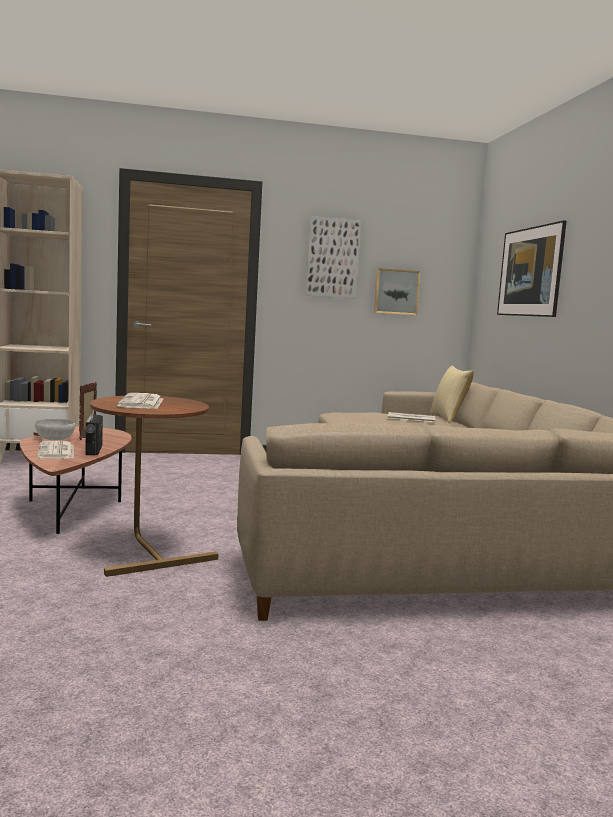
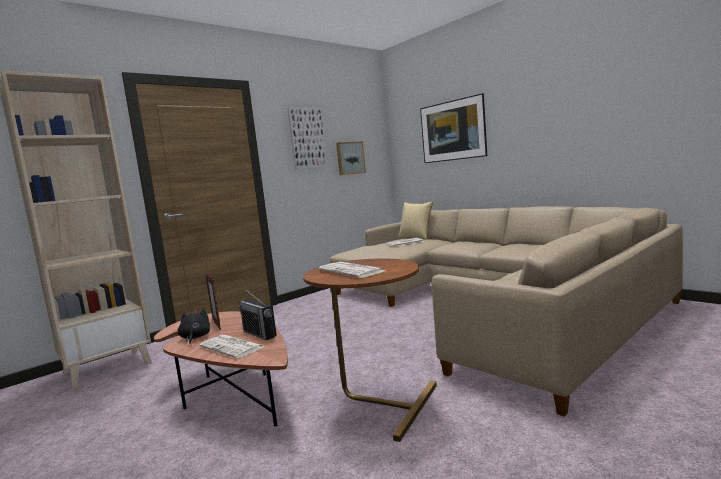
camera: 30 degrees left, 0 degrees up
(54, 439) = (195, 337): white bowl -> black plush toy

